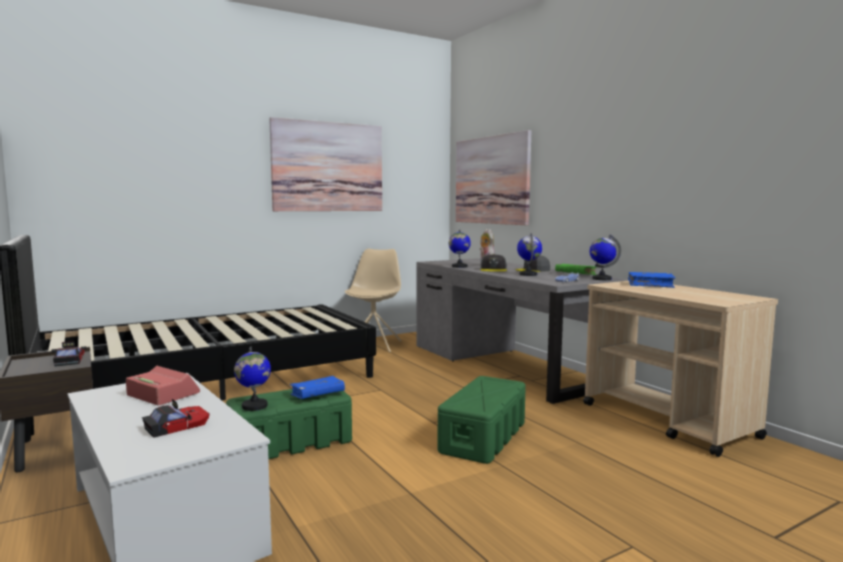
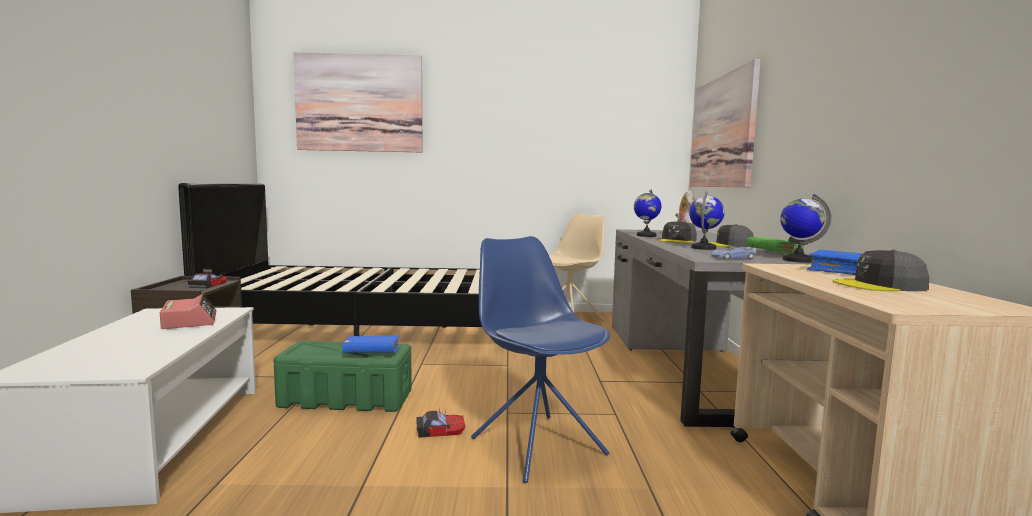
camera: 30 degrees right, 0 degrees up
(176, 426) = (125, 348): toy car -> toy car (440, 430)
(254, 406) = (302, 351): globe -> none
(328, 167) = (536, 123): picture -> picture (359, 103)
(483, 437) = (537, 445): green storage box -> blue chair
(683, 292) = (880, 285): none -> grey cap

